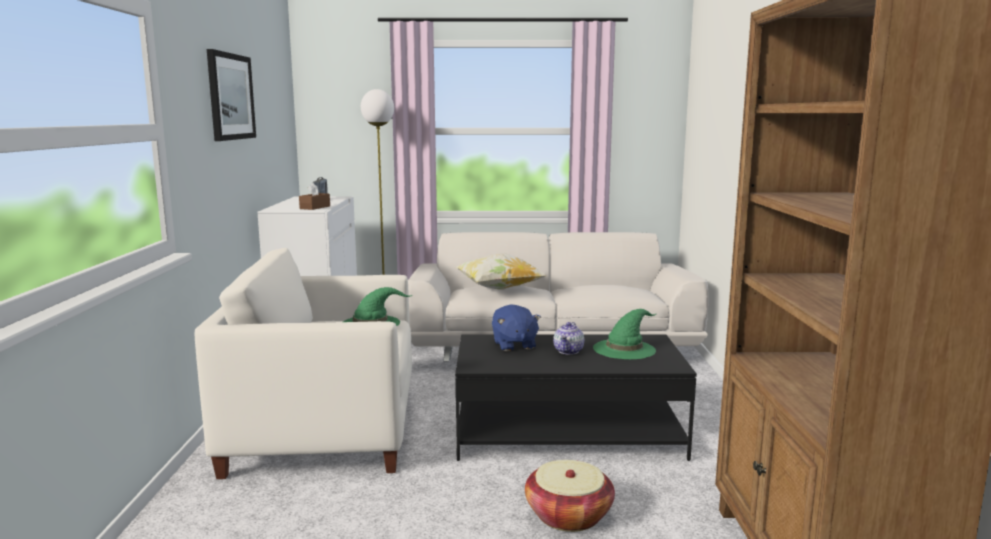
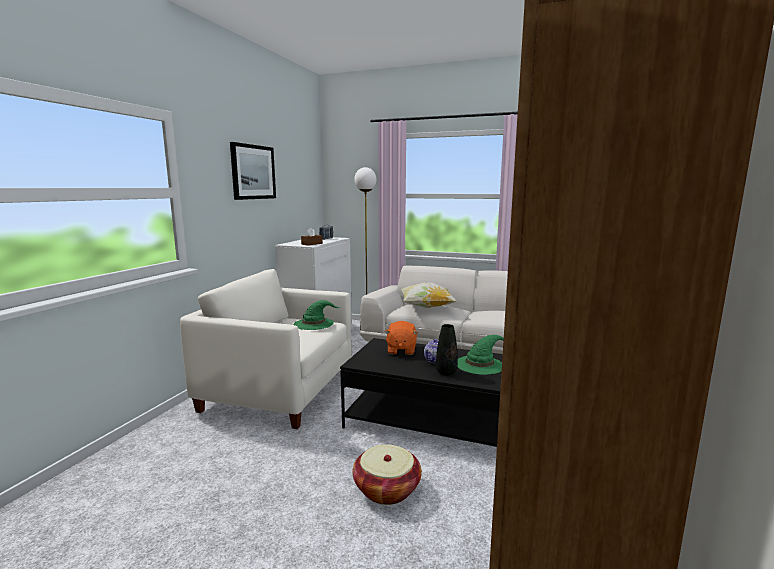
camera: 20 degrees right, 0 degrees up
(514, 345) = (401, 350): blue plush toy -> orange plush toy
(594, 362) = (446, 372): none -> black vase

